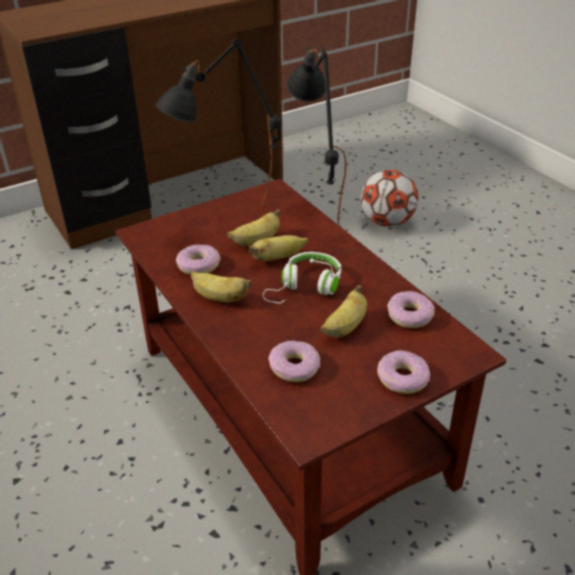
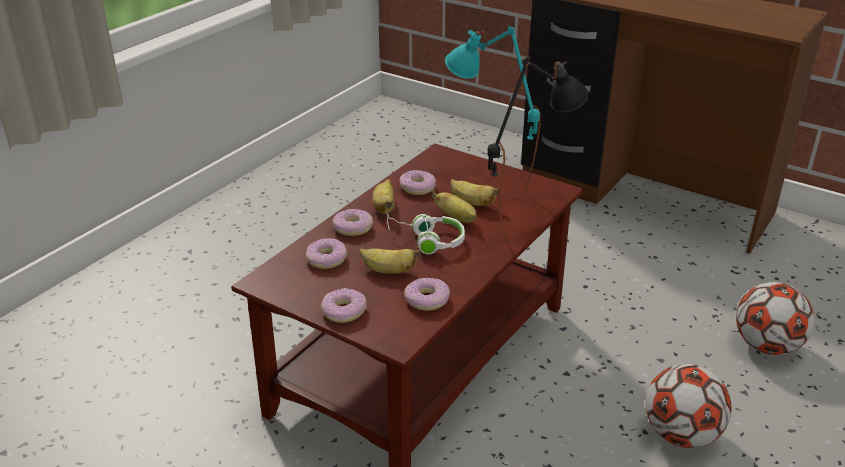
camera: 65 degrees right, 5 degrees down
(229, 222) = (487, 183): black table lamp -> turquoise table lamp
(243, 331) = (353, 227): none -> donut
(458, 297) = (681, 435): none -> football

